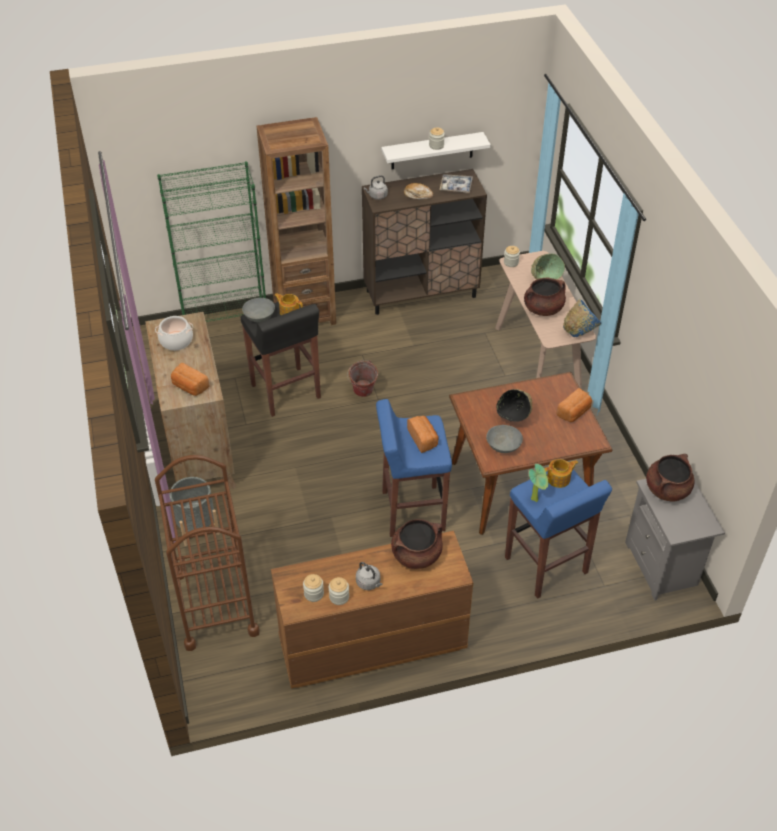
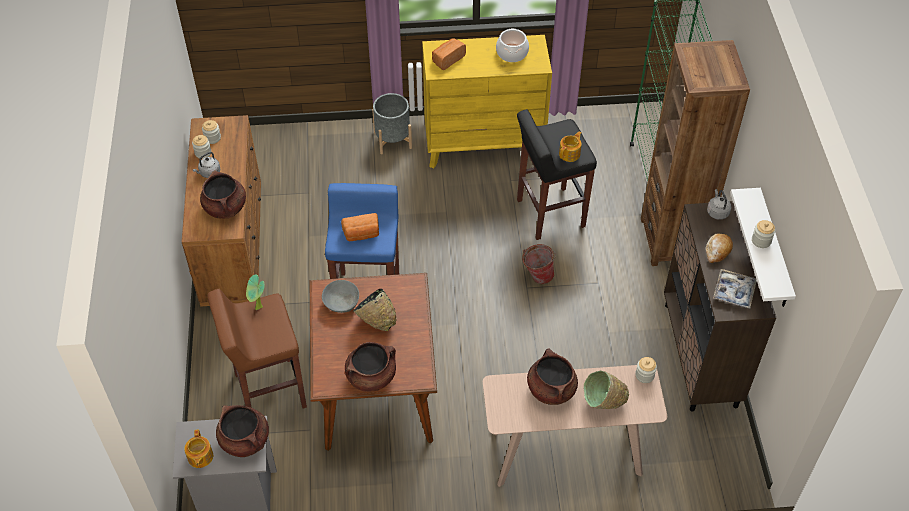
camera: 100 degrees right, 5 degrees up
(199, 449) = (484, 145): brown dresser -> yellow dresser
(215, 603) = (308, 147): brown cart -> none
(260, 316) = (566, 131): grey bowl -> none
(546, 566) = (269, 391): blue stool -> brown stool
(559, 479) = (277, 333): teapot -> teapot (200, 457)
(574, 412) = (371, 376): bread -> brown cooking pot
(580, 331) = (505, 418): blue bowl -> none

